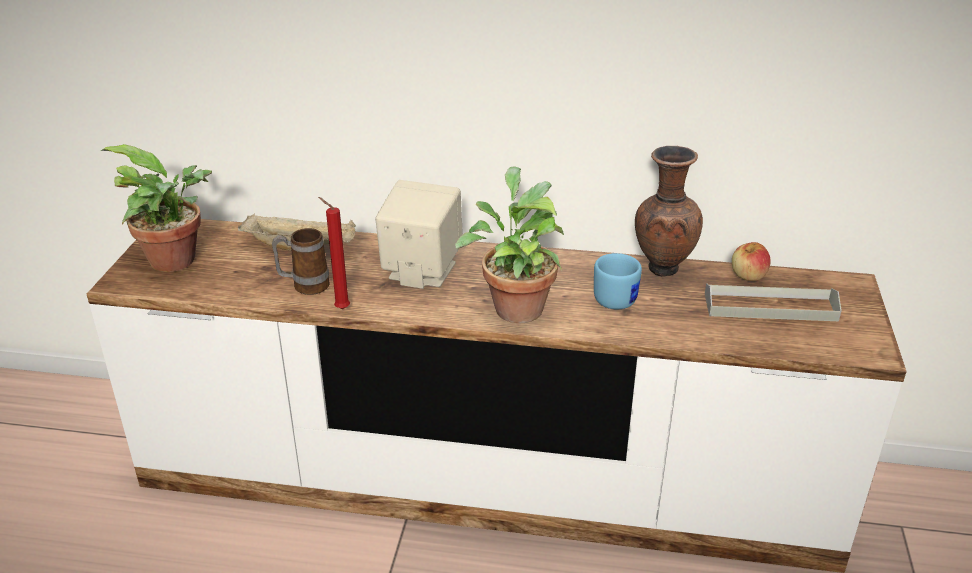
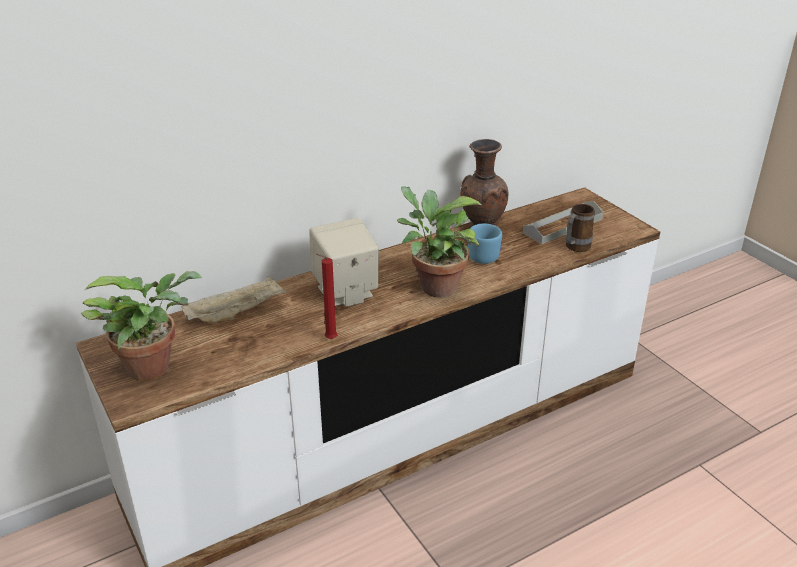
camera: 40 degrees left, 0 degrees up
(304, 286) = (281, 338): mug -> mug (575, 248)
(748, 276) = (530, 213): apple -> none

